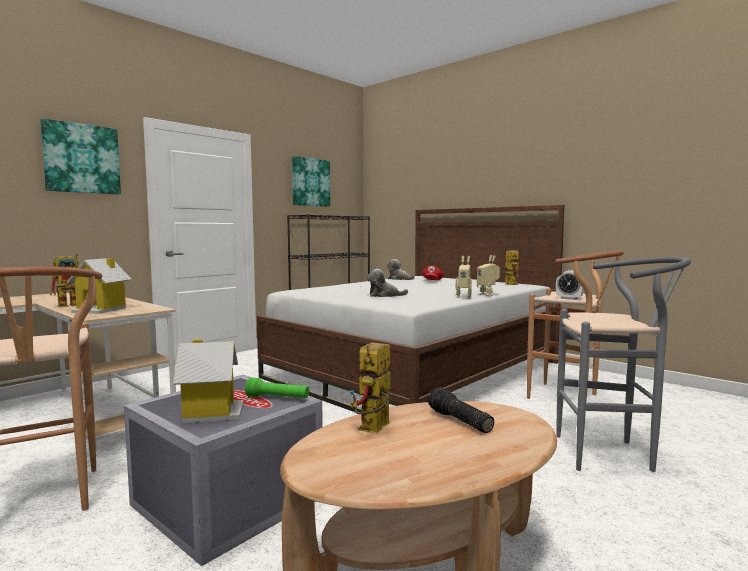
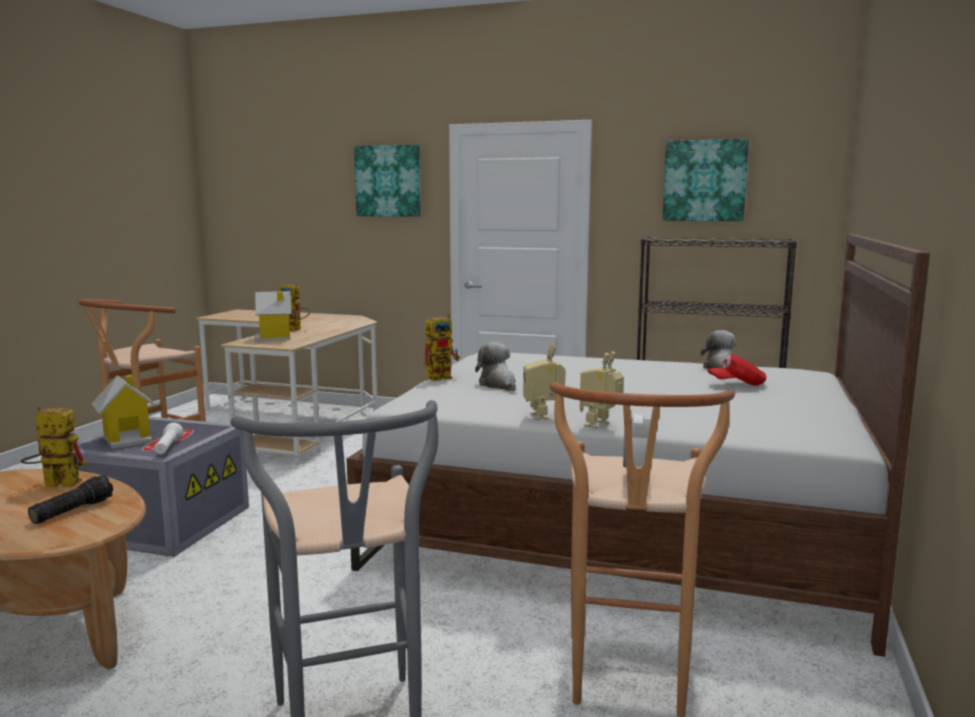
camera: 65 degrees right, 5 degrees up
(278, 398) = (168, 448): green flashlight -> white flashlight
(508, 284) = (803, 426): toy robot -> toy robot (442, 377)

